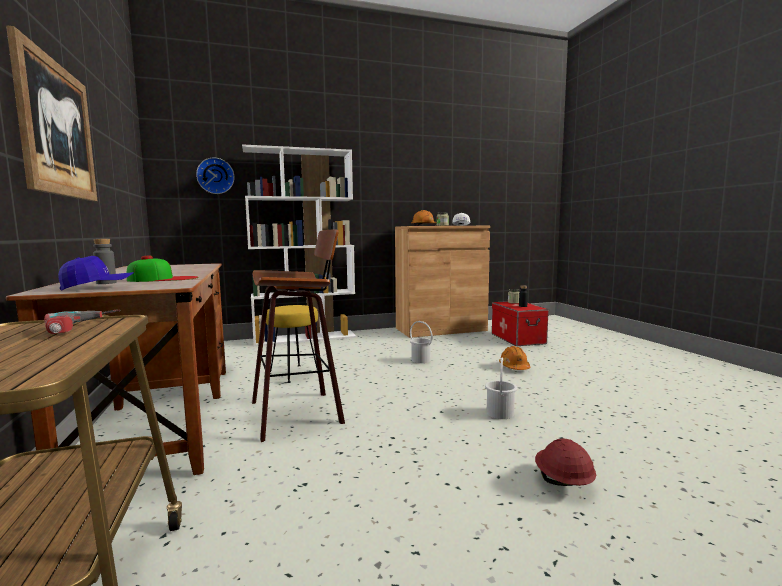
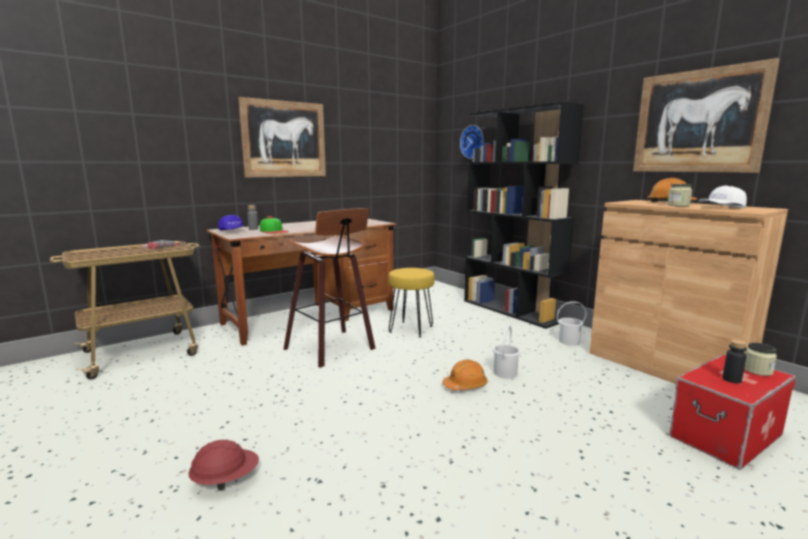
camera: 70 degrees right, 5 degrees up
(305, 338) = (511, 310): white bookcase -> black bookcase
(421, 176) = (698, 122): none -> picture
(499, 413) = (370, 436): white bucket -> white bucket (568, 341)
(514, 367) = (547, 439): orange hard hat -> orange hard hat (465, 385)

